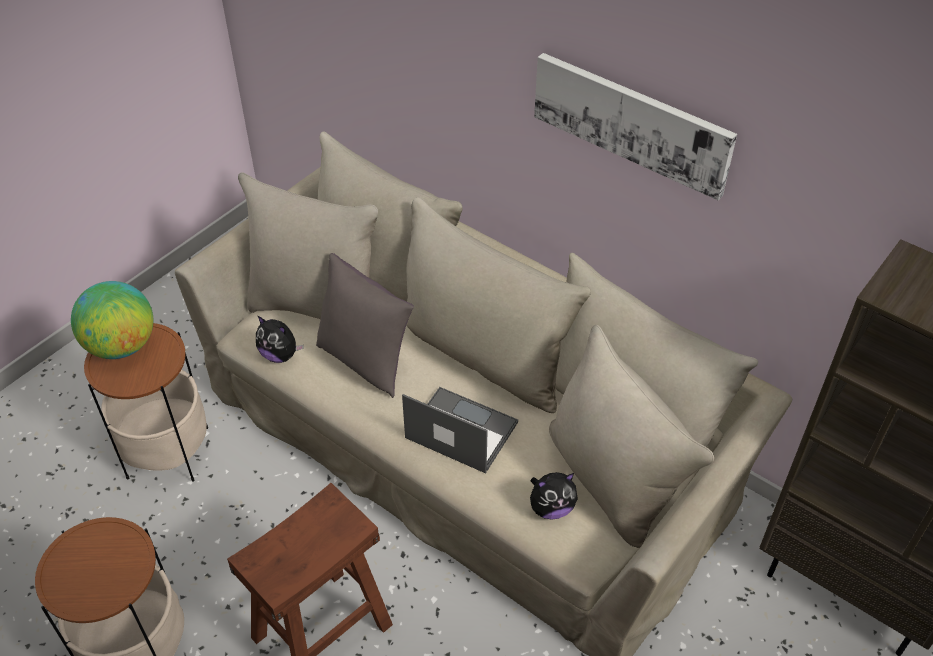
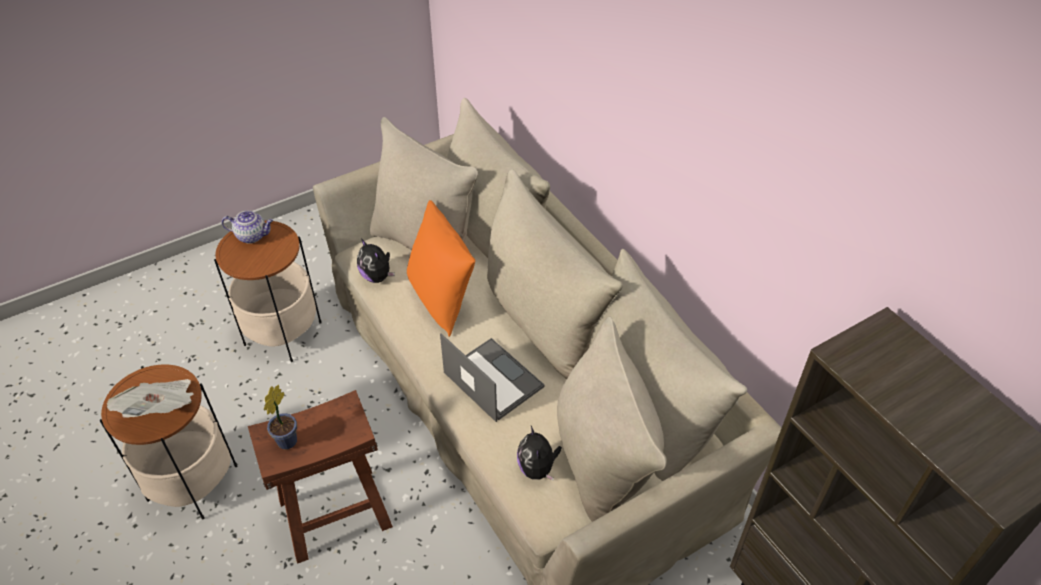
camera: 20 degrees right, 0 degrees up
(112, 571) = (161, 409): none -> newspaper
(122, 346) = (252, 236): globe -> teapot
(281, 558) = (288, 439): none -> potted plant
(365, 361) = (442, 299): grey pillow -> orange pillow
(551, 508) = (537, 469): plush toy -> plush toy turned 75 degrees clockwise
(631, 122) = (689, 141): picture -> none

